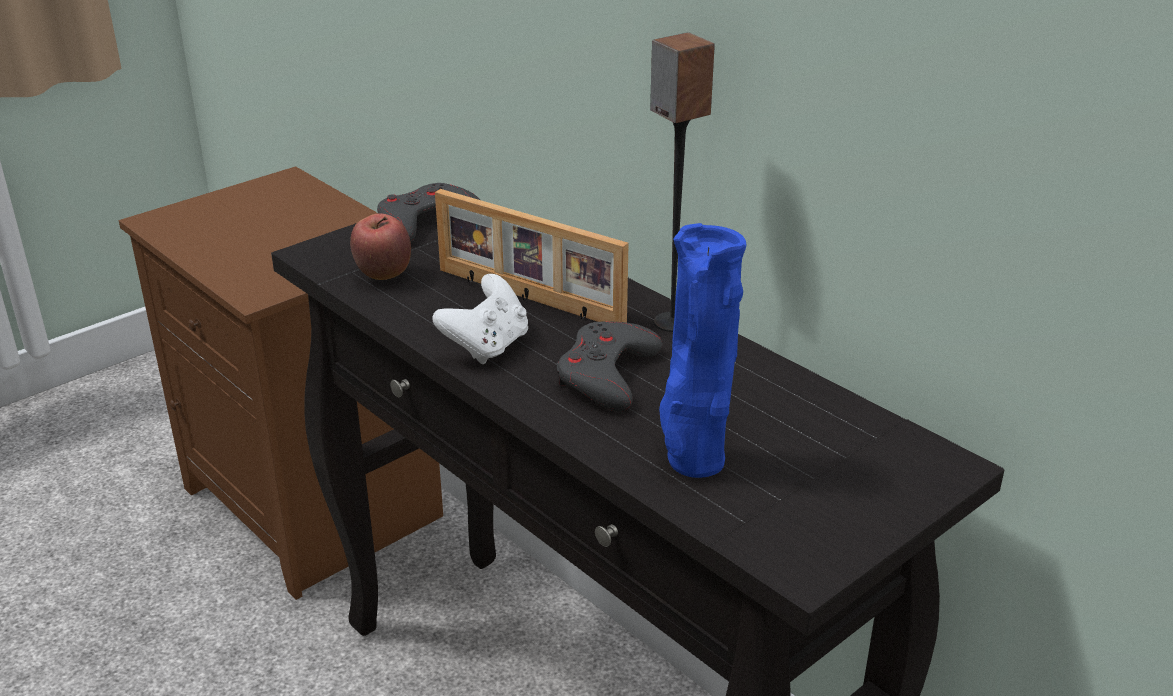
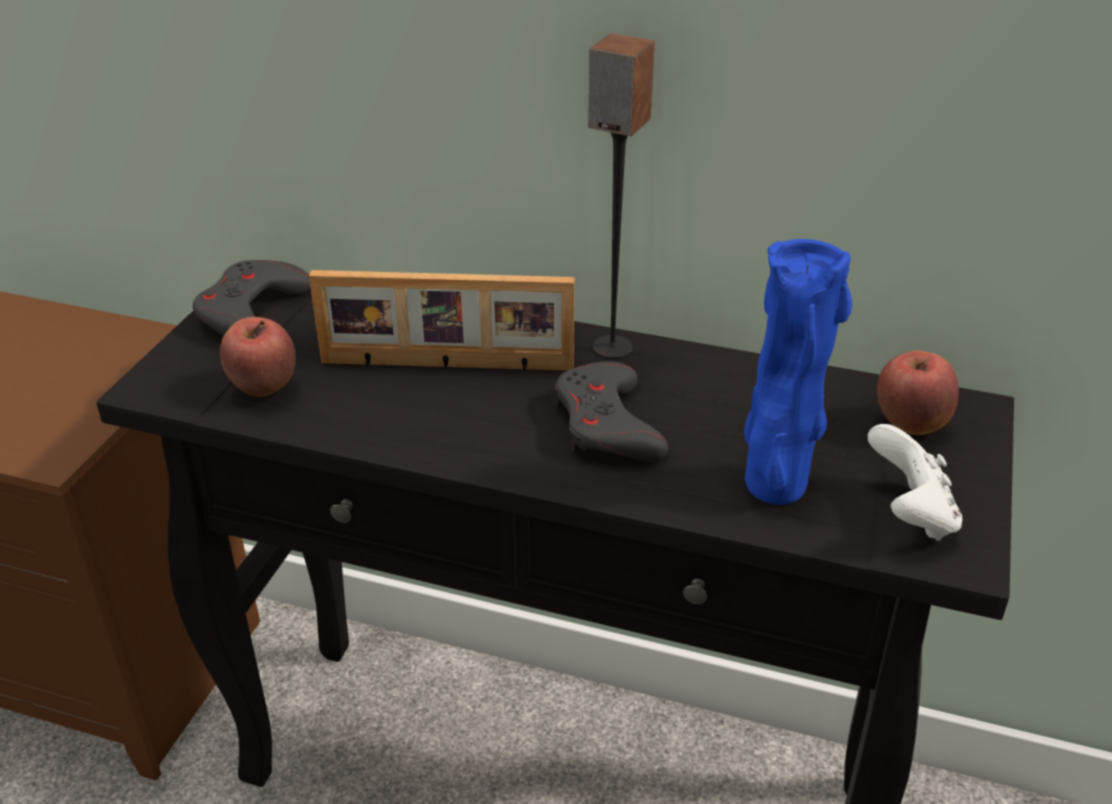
camera: 30 degrees left, 5 degrees up
(487, 347) = (458, 435): white game controller -> white game controller (909, 515)
(871, 457) = (910, 425): none -> apple

